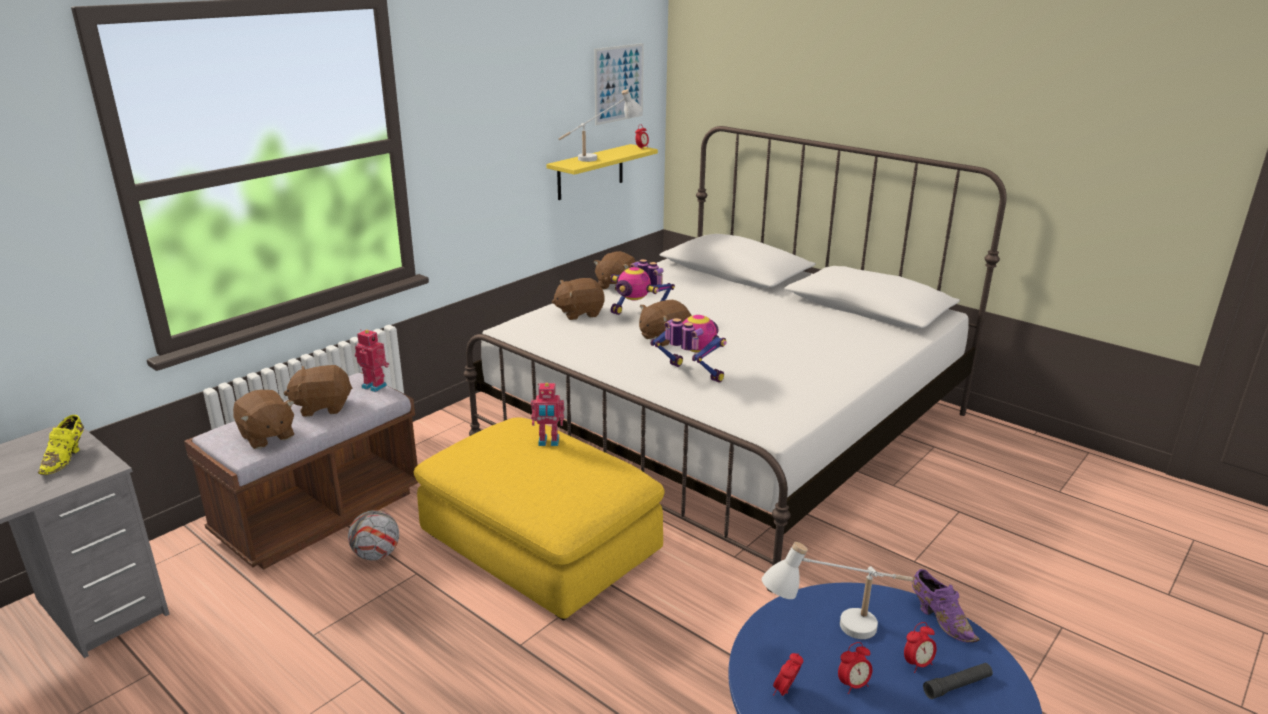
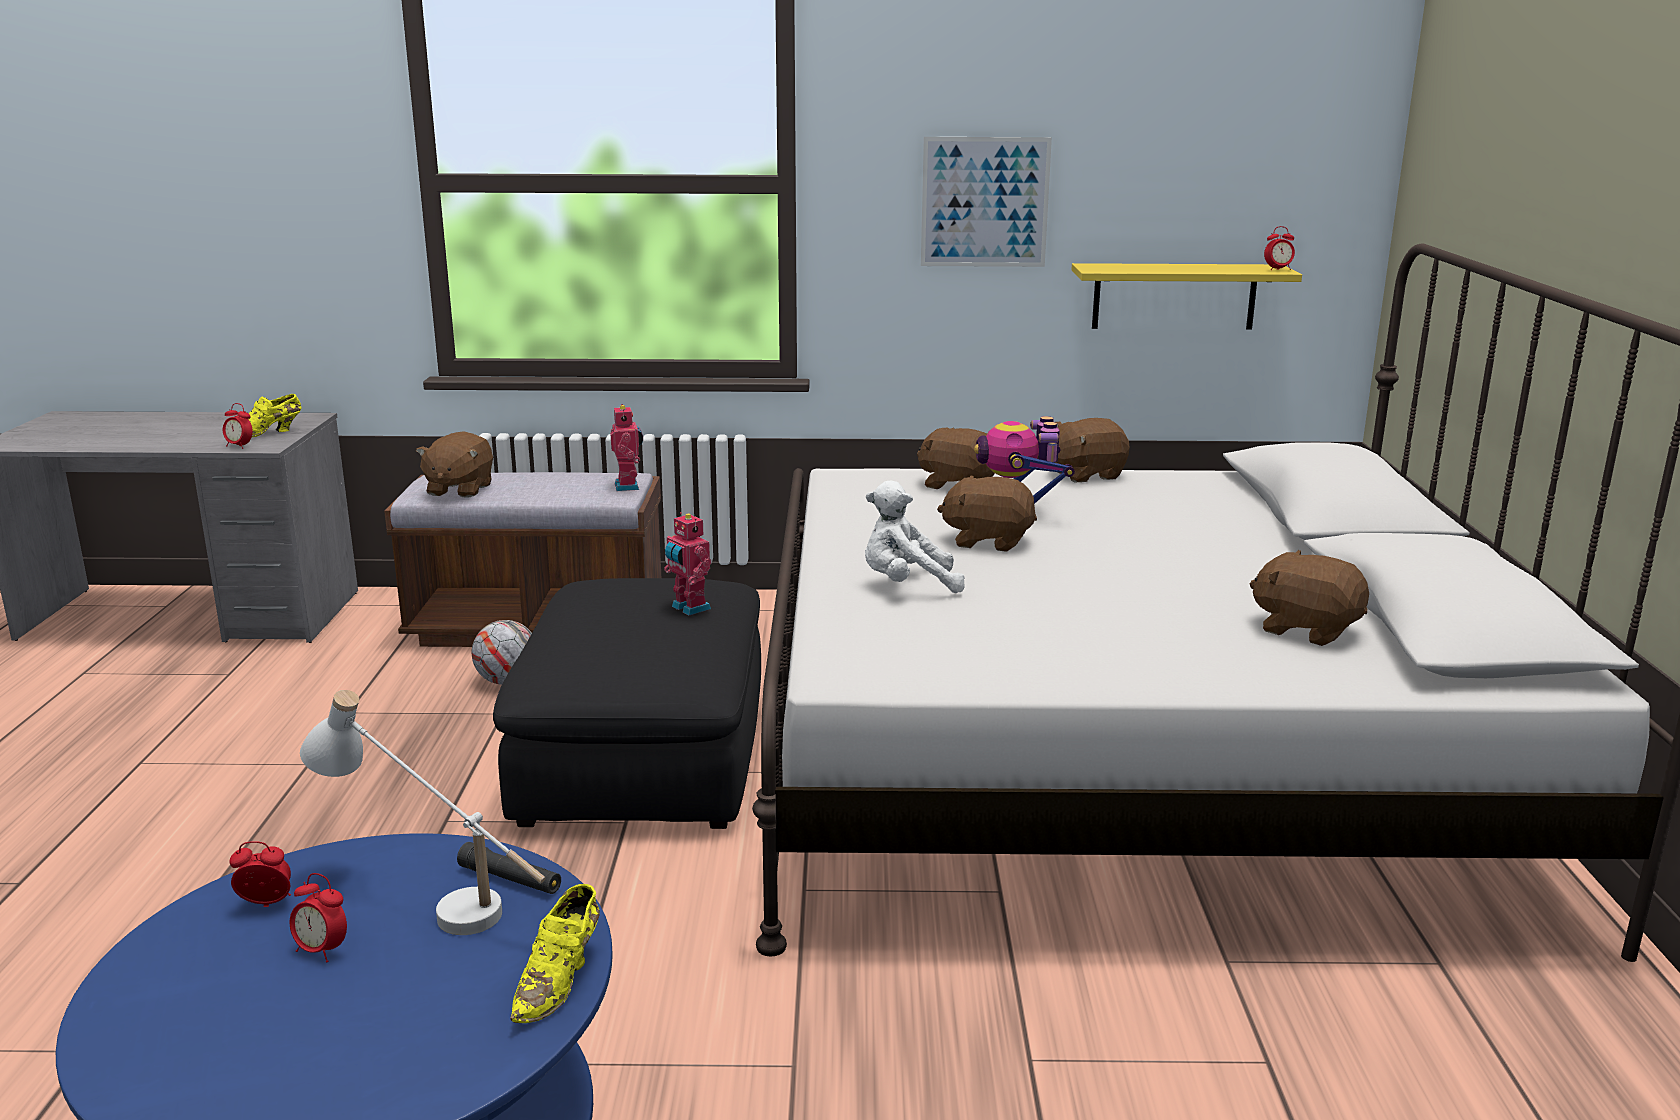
camera: 50 degrees right, 5 degrees down
(322, 406) = (549, 485): brown plush toy -> brown plush toy (1306, 629)
(540, 544) = (645, 753): yellow ottoman -> black ottoman
(600, 158) = (1169, 268): white table lamp -> none
(619, 83) = (1264, 152): picture -> picture (985, 202)
(690, 375) = (907, 585): toy robot -> white plush toy
(917, 664) = (419, 991): alarm clock -> alarm clock (239, 446)
(940, 619) = (560, 981): purple shoe -> yellow shoe
(957, 686) = (393, 1041): black flashlight -> black flashlight (510, 879)

